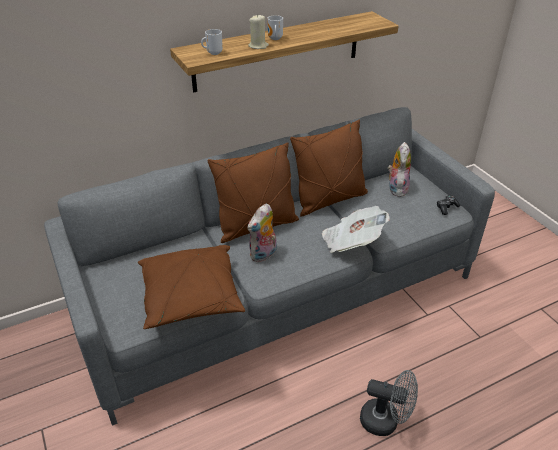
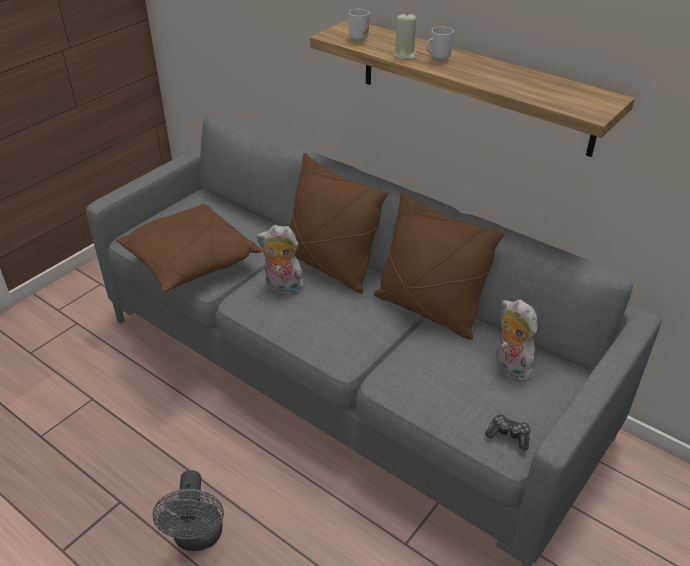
camera: 65 degrees right, 0 degrees up
(352, 241) = (353, 352): newspaper -> none
(396, 188) = (509, 367): plush toy -> plush toy turned 105 degrees counterclockwise

